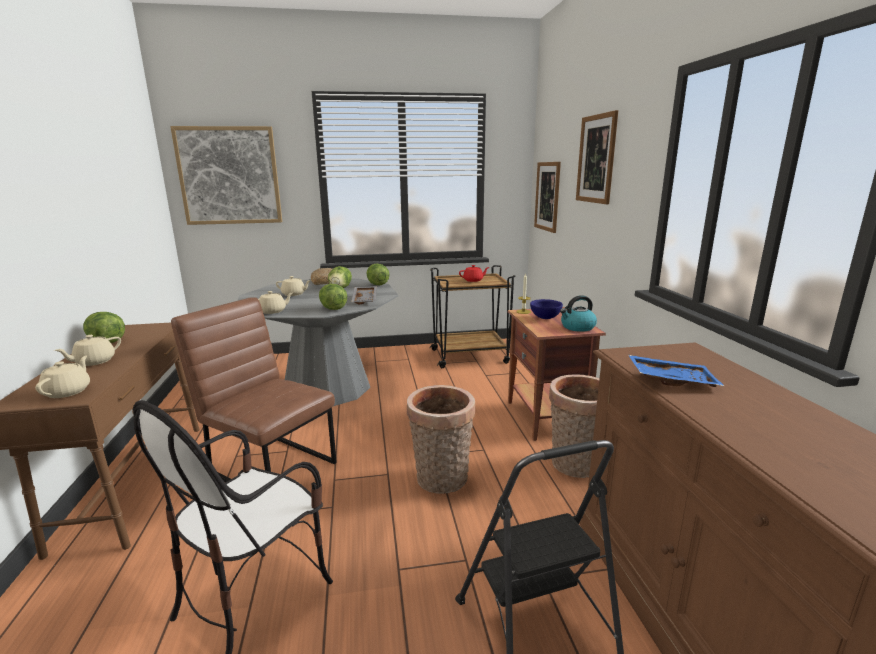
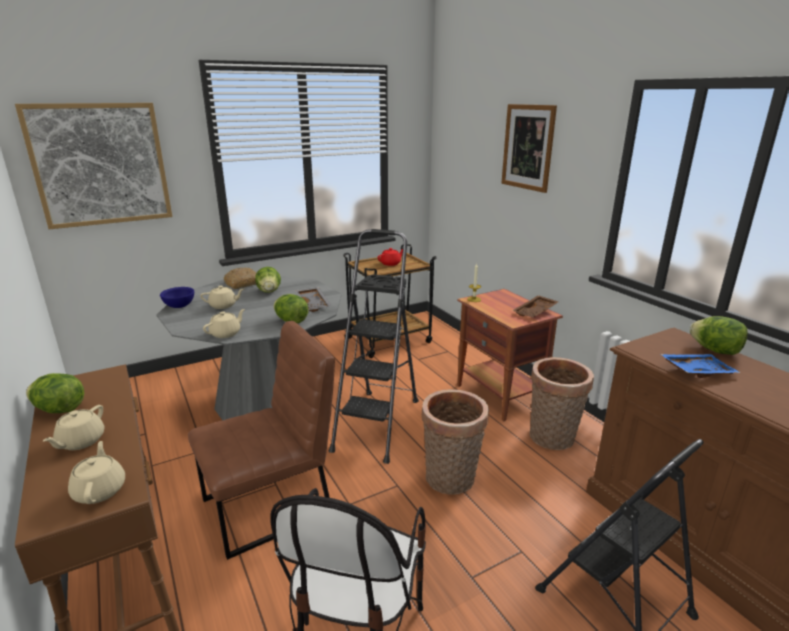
camera: 20 degrees left, 5 degrees up
(271, 466) = (271, 505): brown chair -> brown chair turned 135 degrees clockwise
(377, 284) = (305, 281): lettuce -> lettuce (715, 350)
(408, 420) = (377, 423): none -> step ladder
(545, 318) = (499, 304): blue bowl -> blue bowl (180, 306)
(547, 196) = (457, 174): picture -> none
(577, 327) = (535, 312): kettle -> brown tray

